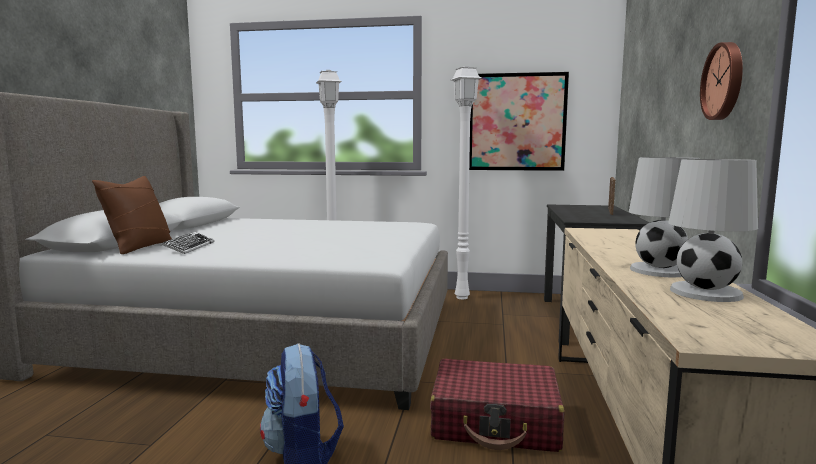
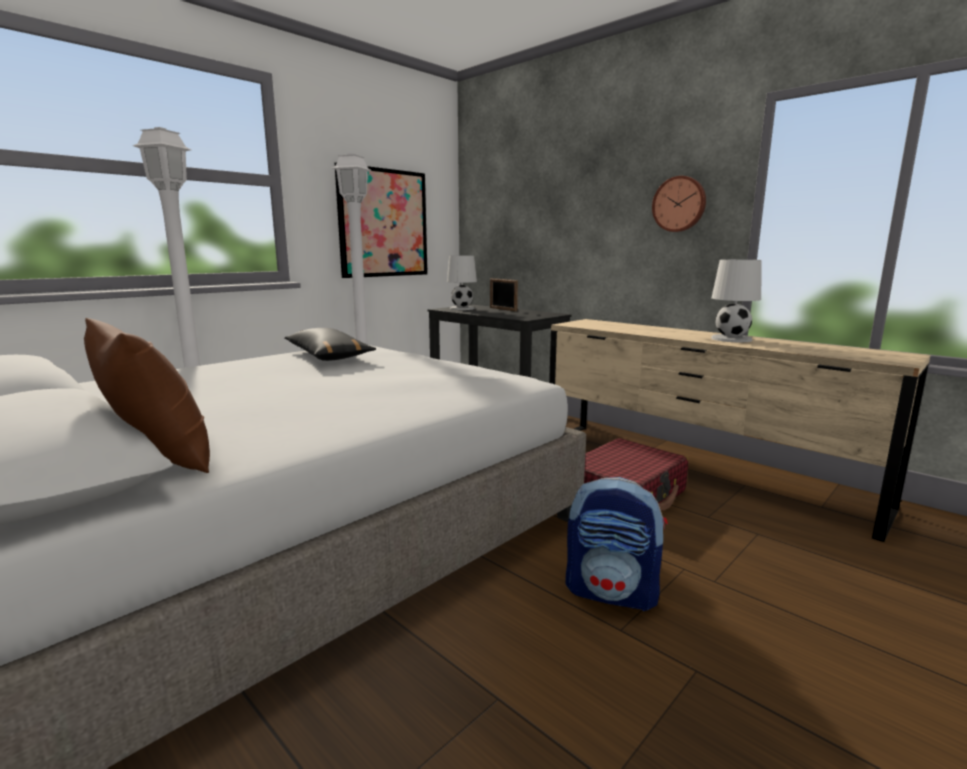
camera: 55 degrees left, 5 degrees up
(189, 247) = (260, 431): keyboard -> none
(370, 226) = (328, 356): none -> black pillow
(704, 292) = (794, 344): white table lamp -> white table lamp (462, 308)

